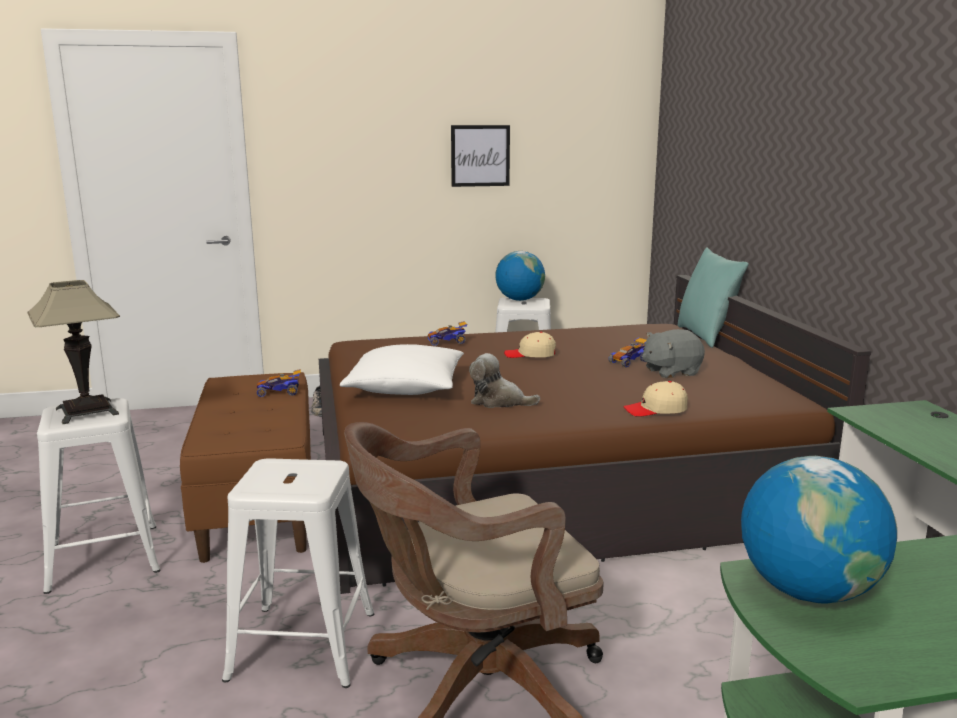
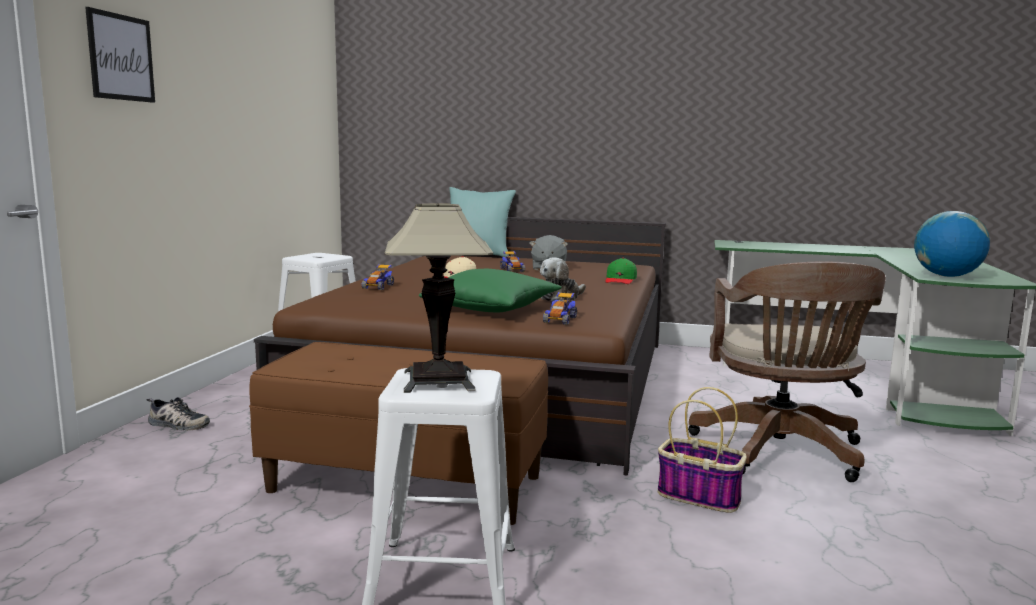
camera: 65 degrees left, 5 degrees down
(280, 392) = (374, 353): toy car -> toy car (560, 320)
(302, 645) = (700, 496): white stool -> basket
(405, 388) = (491, 309): white pillow -> green pillow
(480, 155) = (245, 107): picture -> picture (121, 57)
(519, 300) = (306, 256): globe -> none
(656, 410) = (620, 280): beige cap -> green cap

